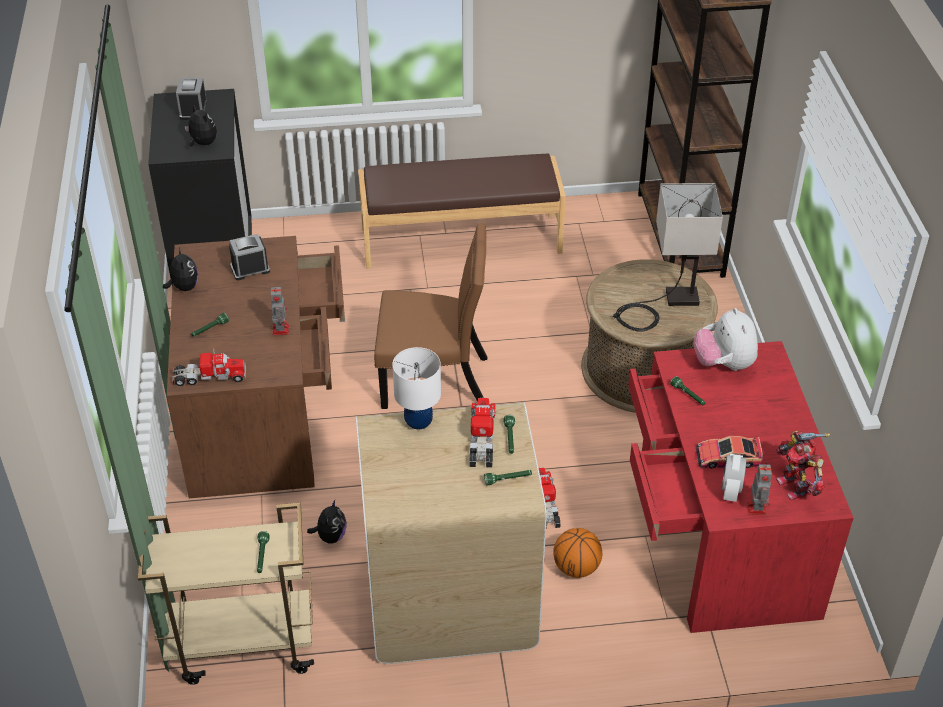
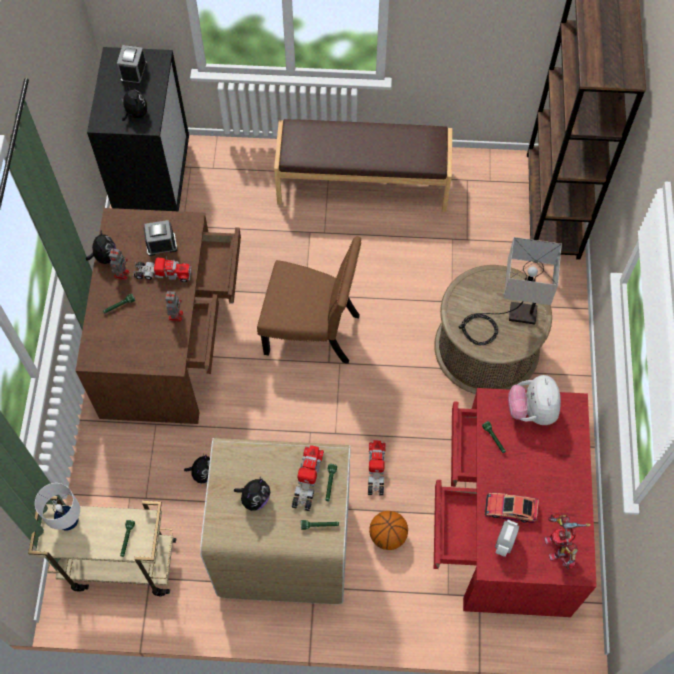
camera: 10 degrees right, 20 degrees up
(209, 377) = (111, 357): toy truck -> toy truck (162, 274)
(418, 421) = (260, 454): white table lamp -> white table lamp (68, 520)
(421, 464) = (255, 498): none -> plush toy
(756, 507) = (520, 563): toy robot -> toy robot (121, 273)

